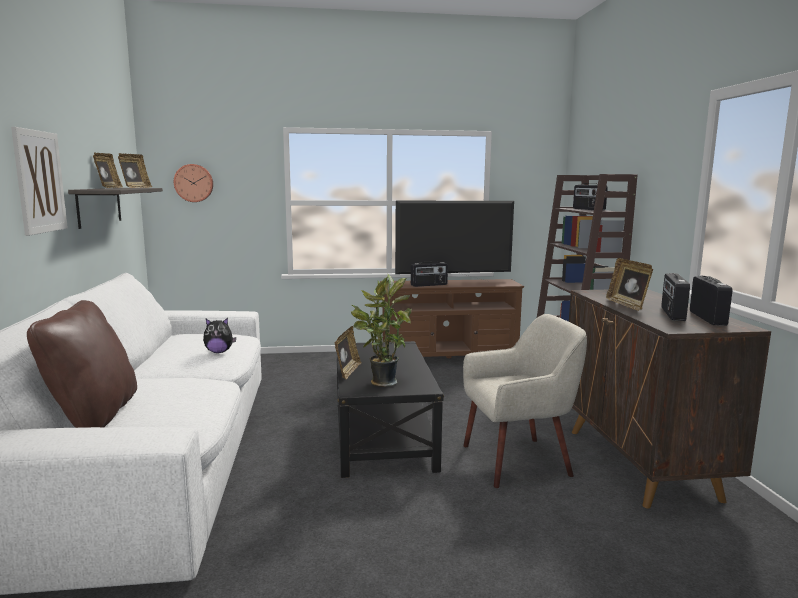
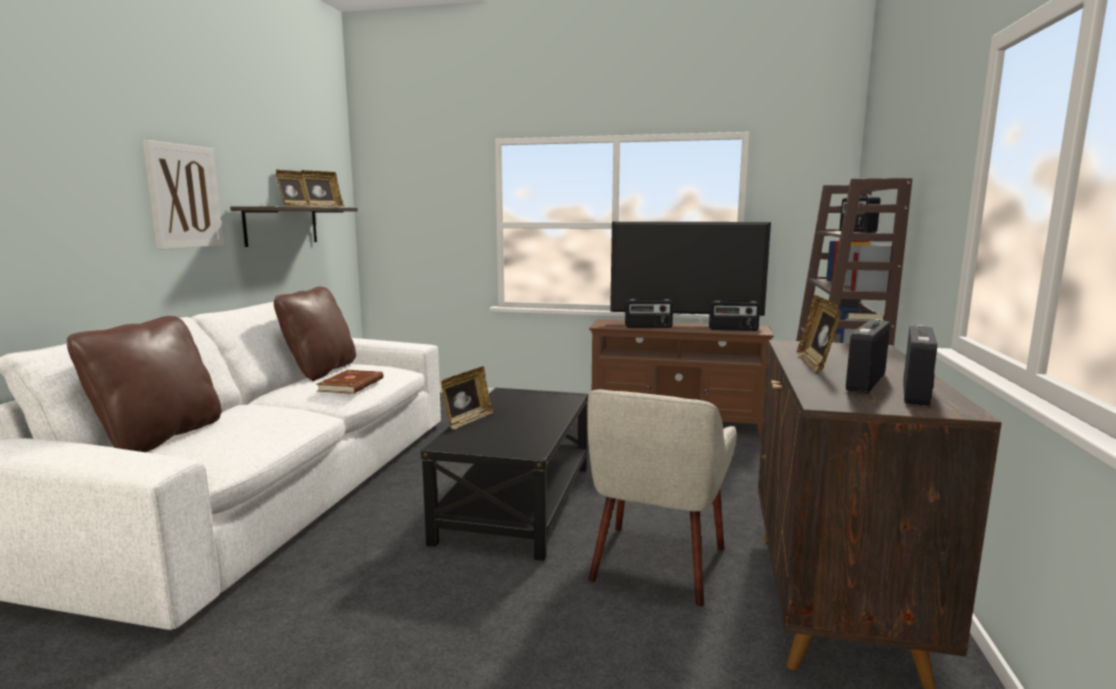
camera: 20 degrees right, 0 degrees up
(166, 343) = (320, 371): none -> brown pillow
(194, 183) = (404, 203): wall clock -> none
(219, 352) = (352, 385): plush toy -> brown book
(381, 382) = (488, 437): potted plant -> none
(492, 283) = (733, 329): none -> radio
(517, 461) = (656, 564): beige armchair -> beige armchair turned 105 degrees clockwise

